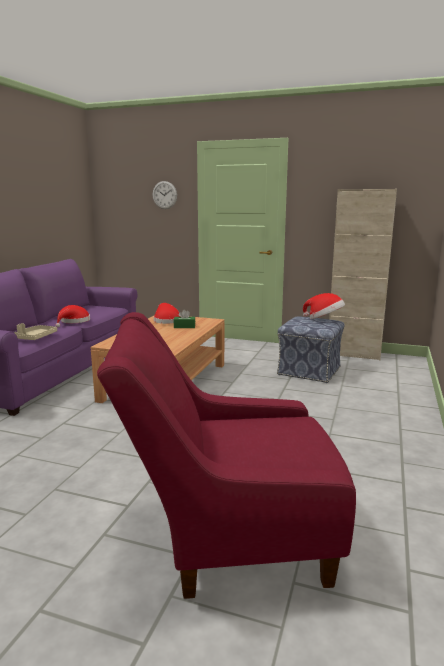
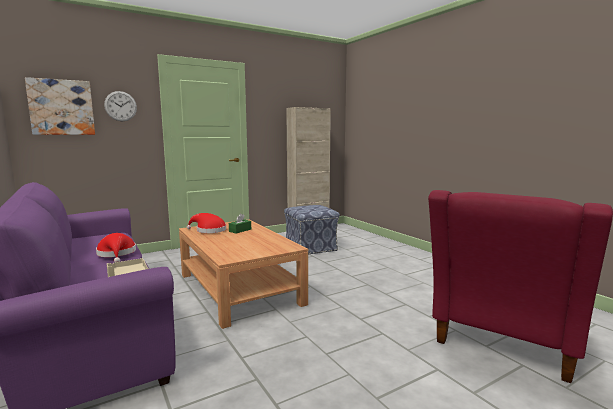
camera: 50 degrees left, 5 degrees down
(124, 198) = (61, 107): none -> picture
(324, 319) = (313, 205): hat -> none

